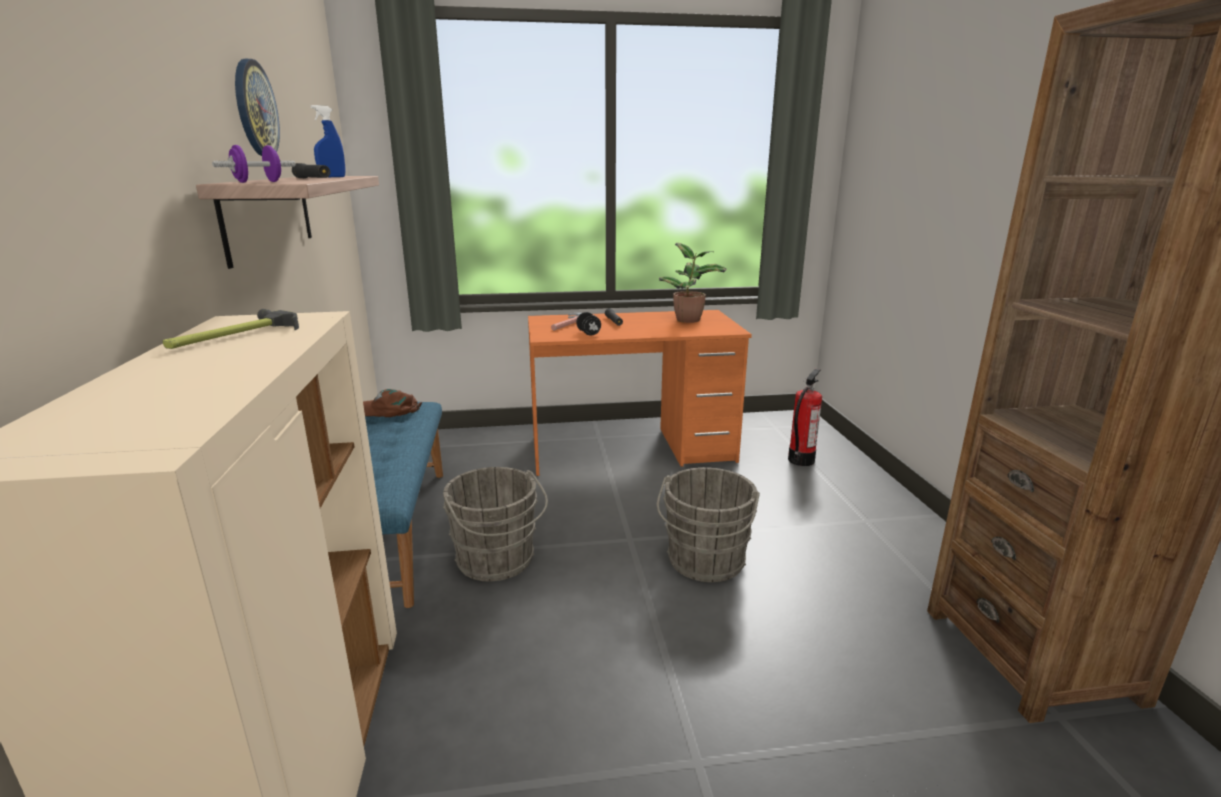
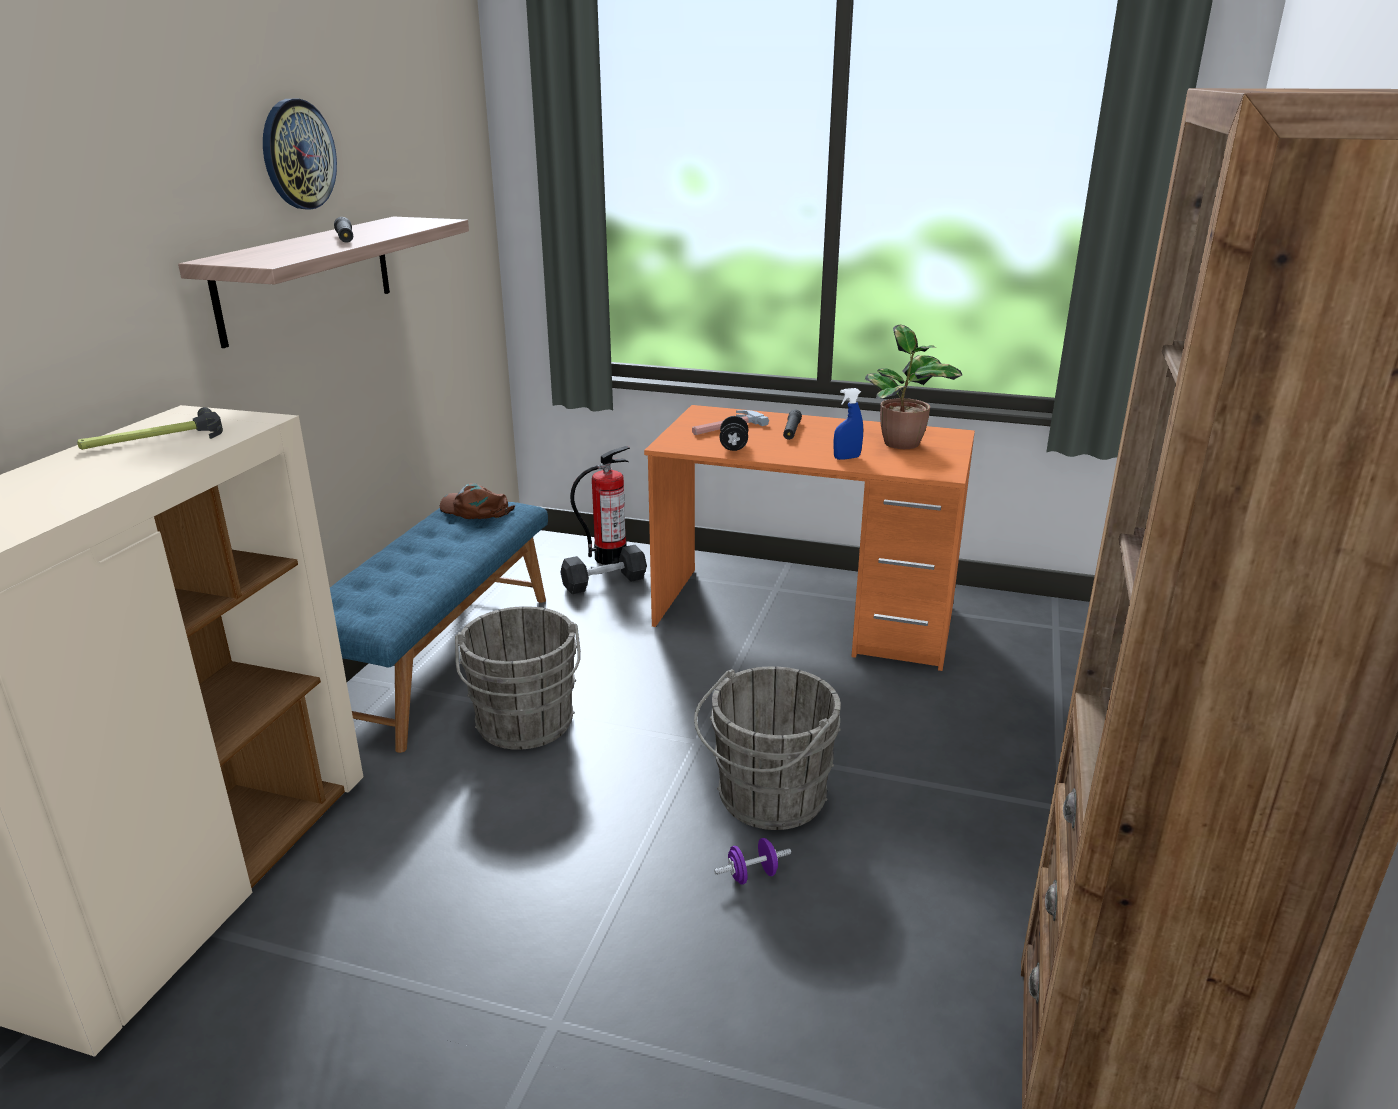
camera: 25 degrees right, 5 degrees up
(258, 182) = (243, 259): purple dumbbell -> purple dumbbell (752, 875)
(332, 177) = (388, 229): blue spray bottle -> blue spray bottle (846, 458)
(478, 455) = (604, 582): none -> black dumbbell
(800, 460) = (1045, 689): fire extinguisher -> fire extinguisher (610, 557)

